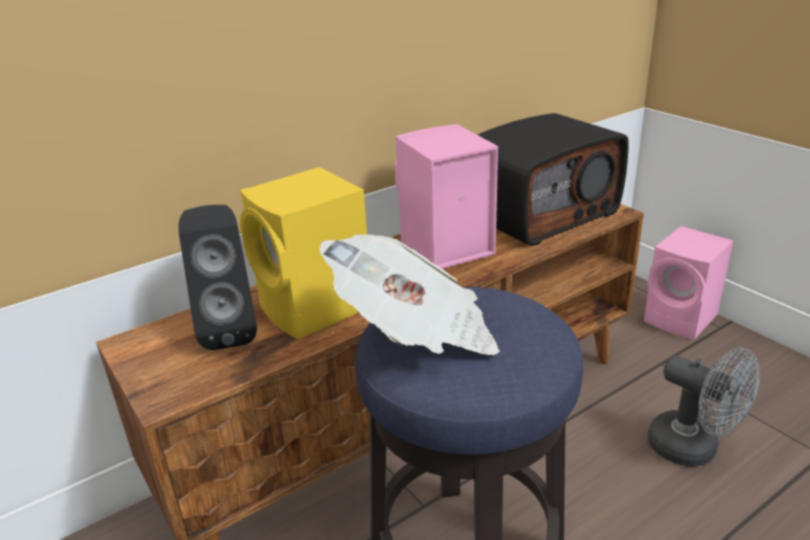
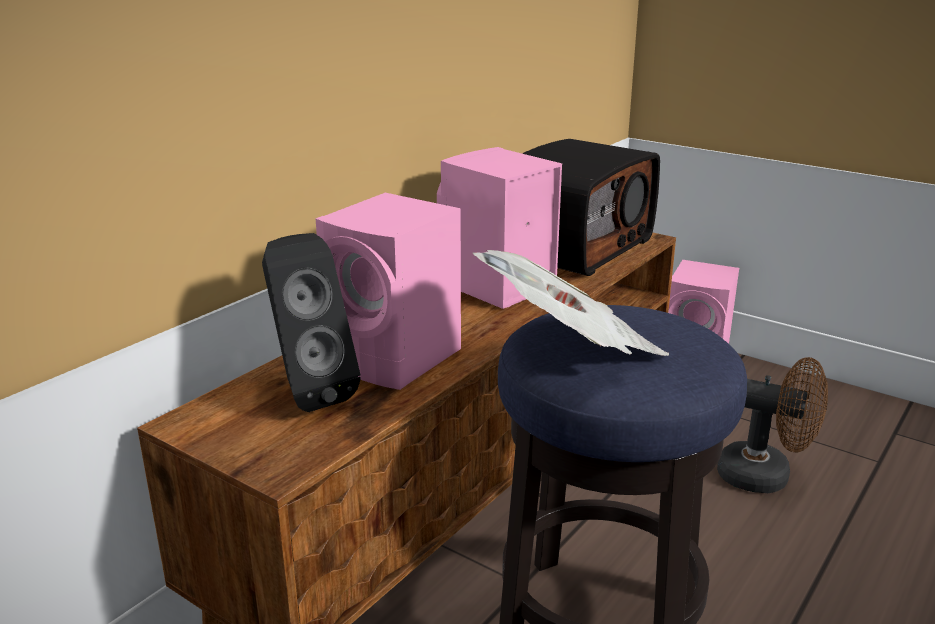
camera: 20 degrees left, 5 degrees down
(316, 309) = (397, 359): yellow speaker -> pink speaker
(693, 449) = (765, 477): grey fan -> brown fan

